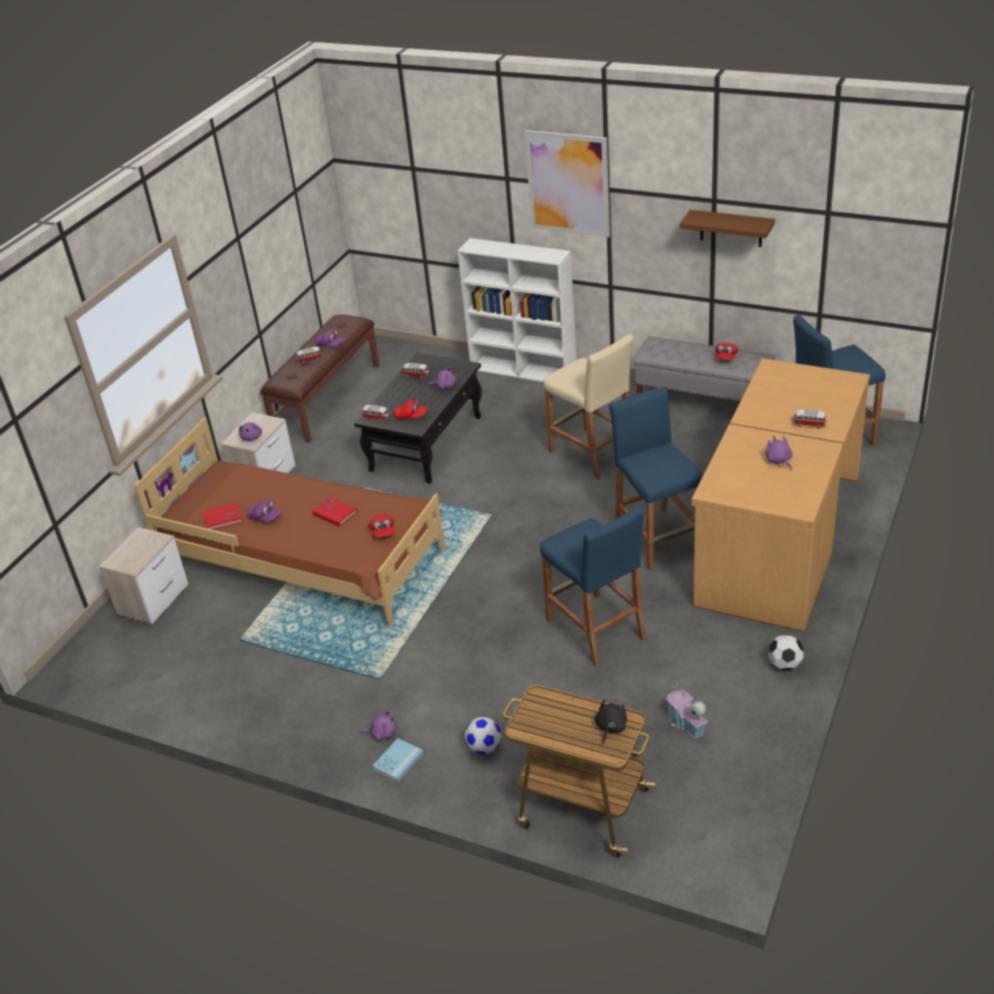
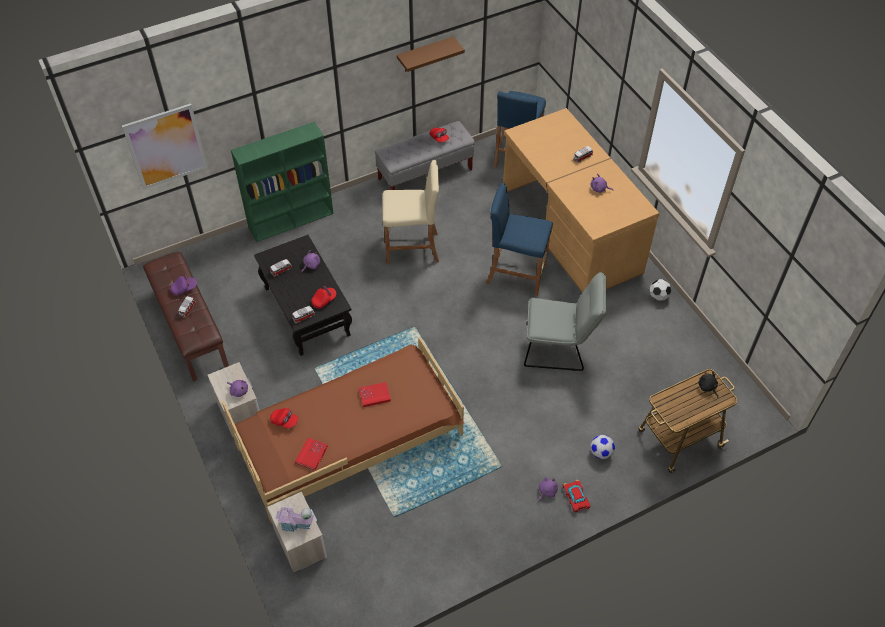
camera: 55 degrees left, 15 degrees up
(265, 517) = (337, 432): purple cap -> none
(383, 532) = (420, 383): red cap -> red cap (284, 421)
(398, 761) = (575, 497): blue book -> toy car
(524, 370) = (292, 220): white bookcase -> green bookcase
(568, 183) = (305, 75): picture -> picture (166, 146)
(595, 629) = (559, 348): blue stool -> grey chair
(686, 724) = (662, 361): toy house -> toy house (296, 525)

